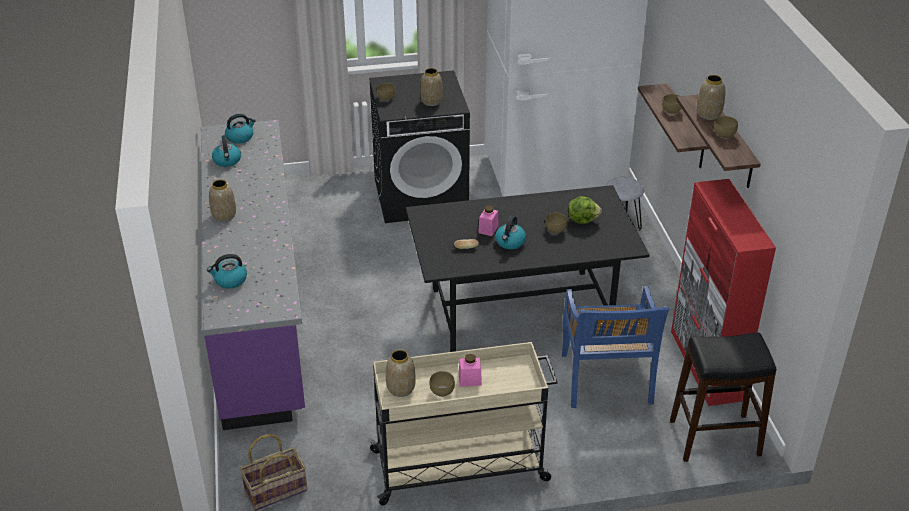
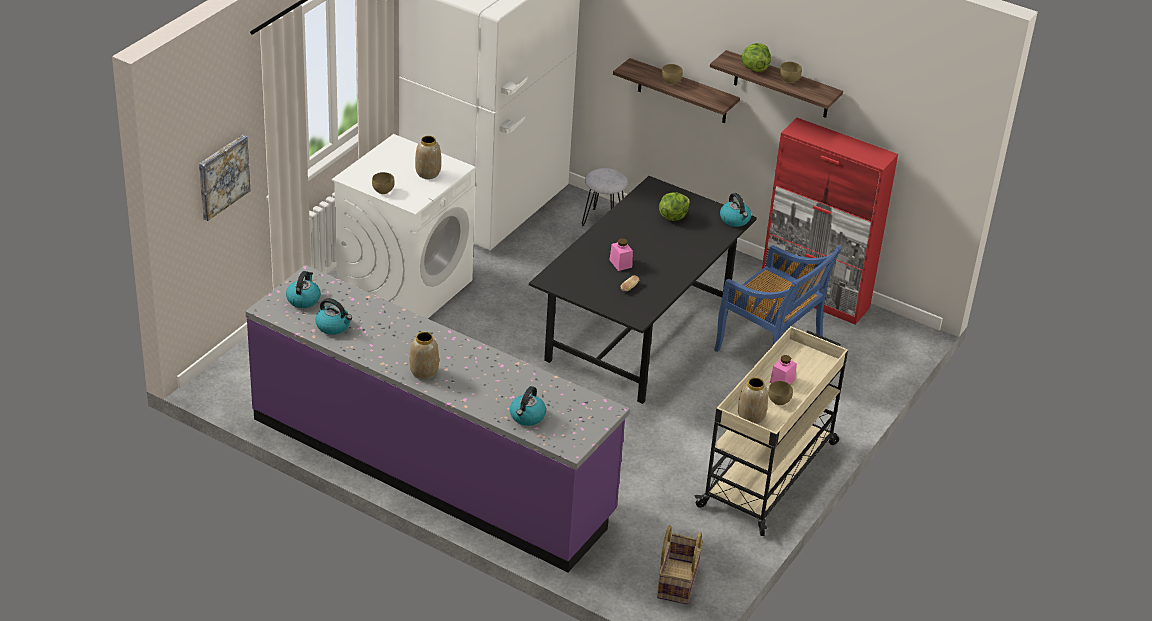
camera: 50 degrees left, 0 degrees up
(257, 30) = (222, 176): none -> picture
(421, 196) = (405, 287): black washing machine -> white washing machine
(510, 242) = (653, 264): kettle -> kettle (735, 220)
(555, 230) = (668, 236): brown bowl -> none
(708, 115) = (754, 68): vase -> lettuce
(714, 438) = (888, 344): black stool -> none

